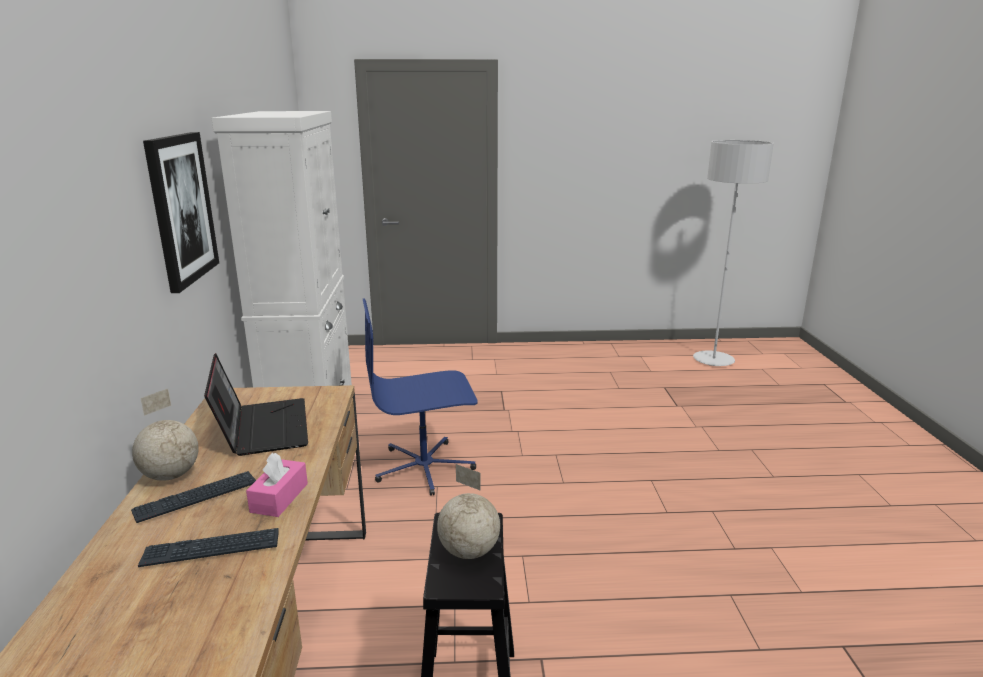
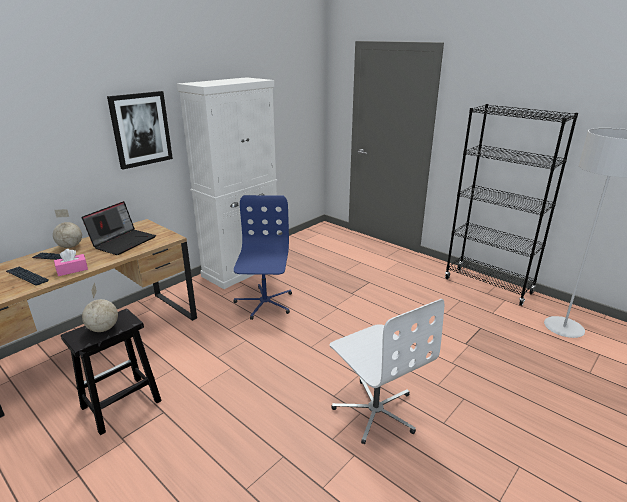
camera: 45 degrees right, 5 degrees up
(425, 467) = (264, 303): blue office chair -> blue office chair turned 60 degrees clockwise
(608, 349) = (488, 286): none -> black bookcase
(718, 501) = (375, 411): none -> white office chair

